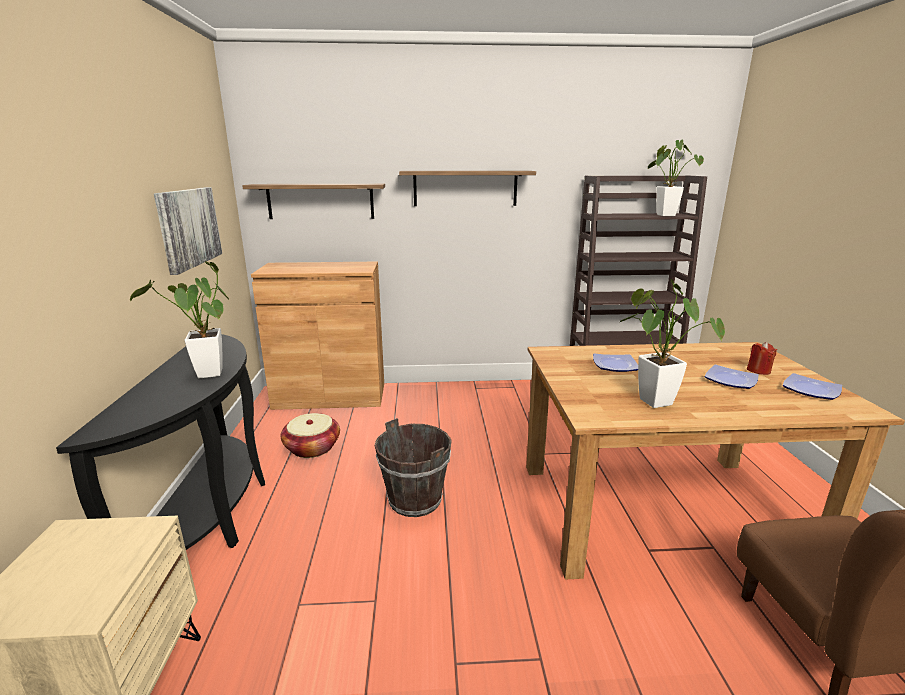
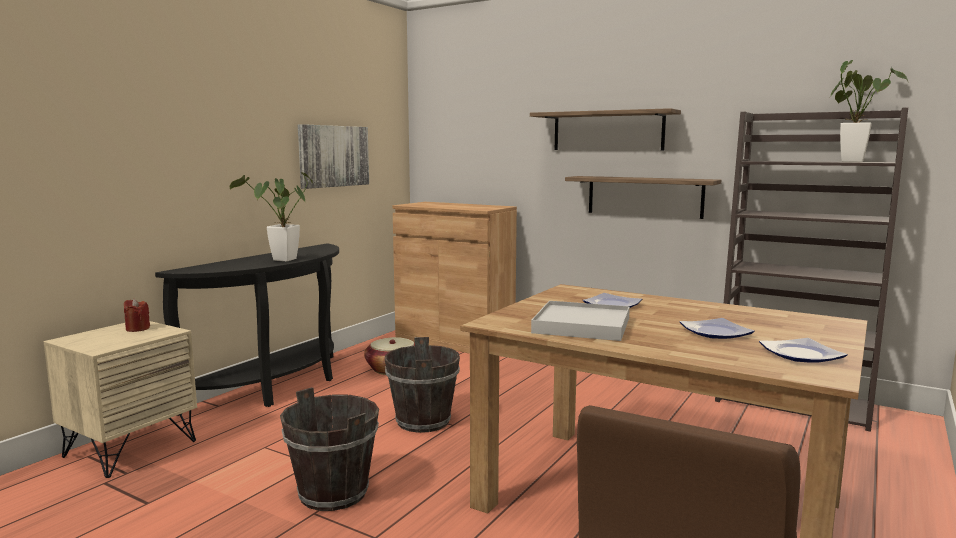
camera: 35 degrees right, 10 degrees down
(320, 201) = (472, 144): shelf -> shelf (644, 196)
(442, 627) = (334, 493): none -> brown bucket
(651, 399) = (582, 325): potted plant -> white tray
(758, 370) = (780, 334): red candle -> red candle (137, 329)

